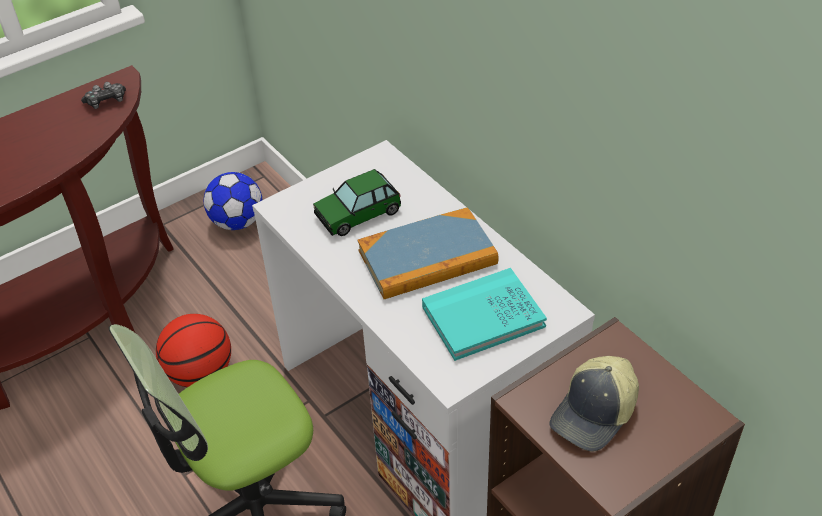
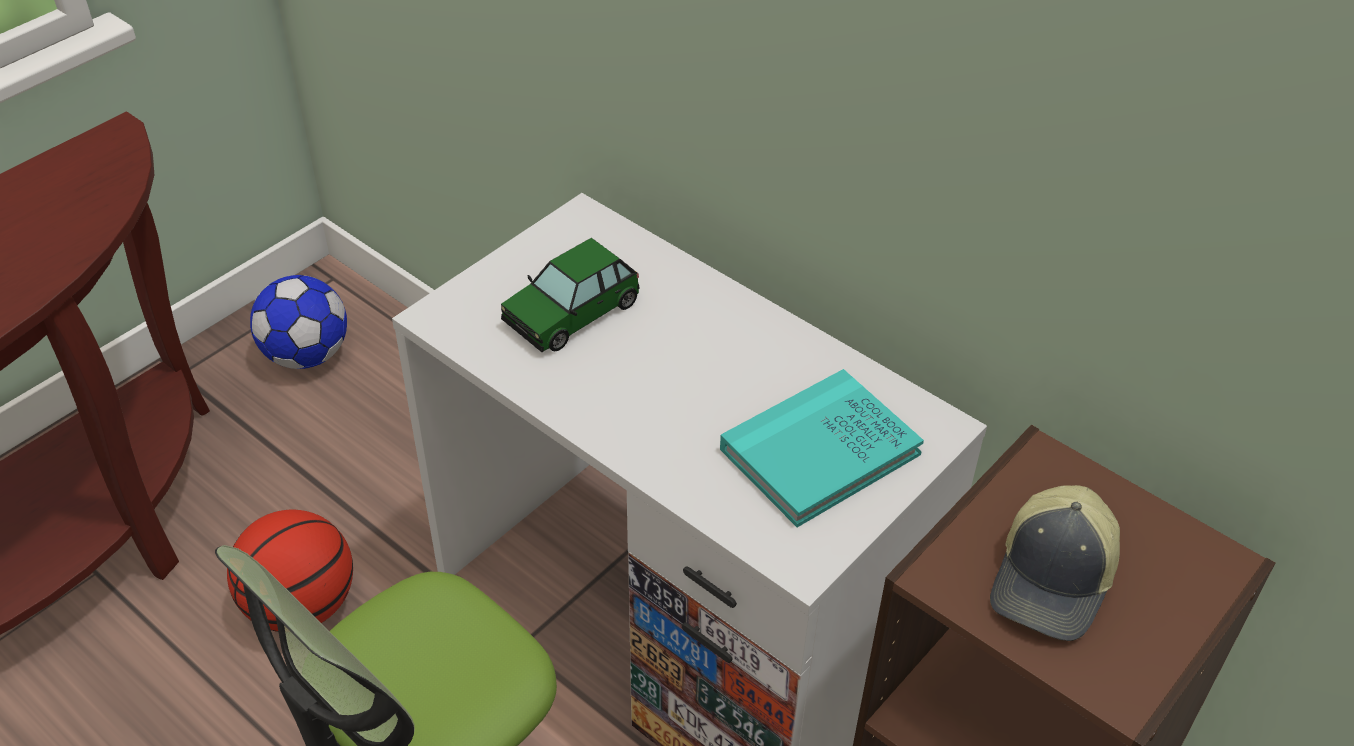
camera: 15 degrees left, 0 degrees up
(106, 101) = (98, 174): game controller -> none
(427, 258) = (704, 370): book -> none

